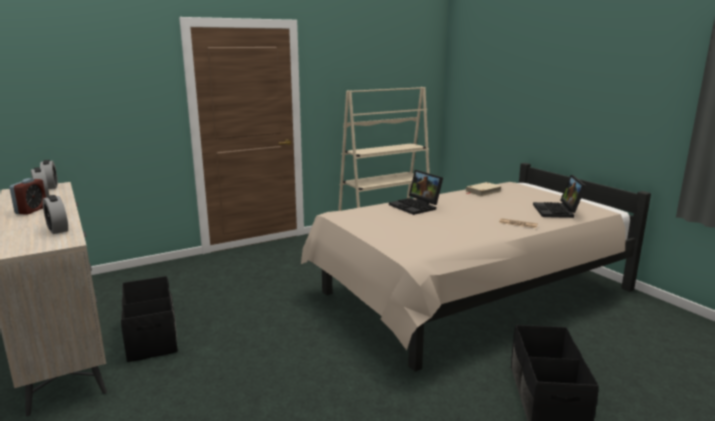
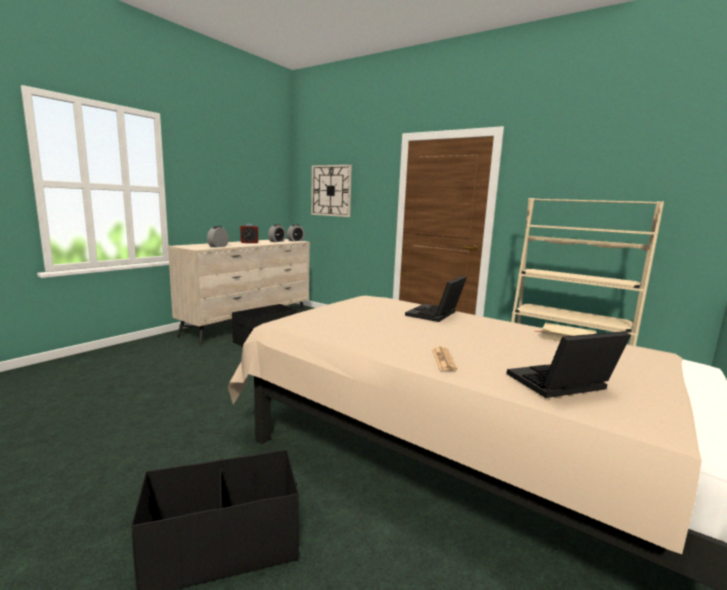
camera: 65 degrees right, 5 degrees down
(61, 96) = (331, 190): none -> wall clock

